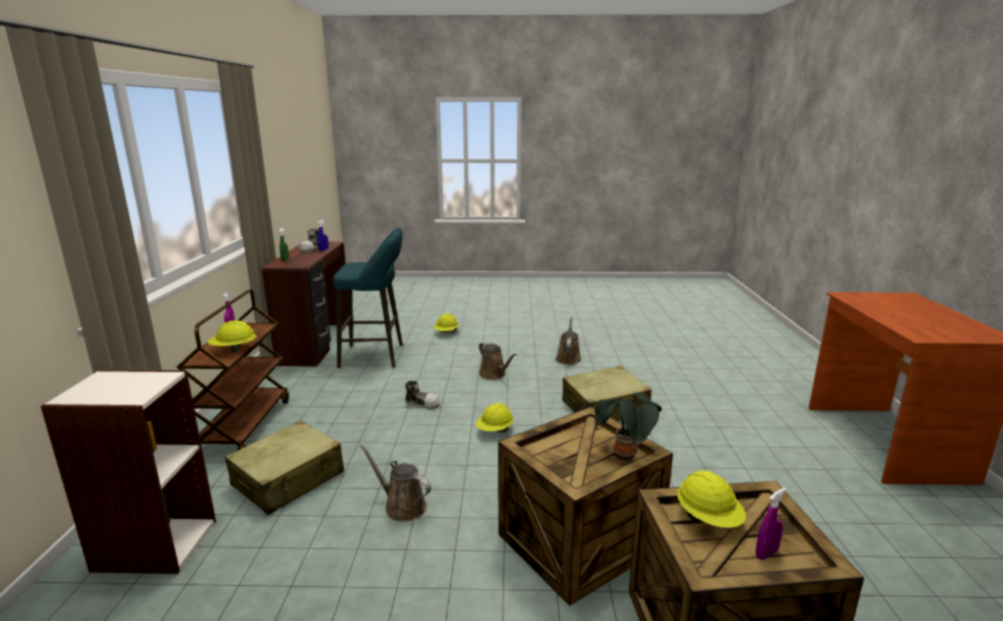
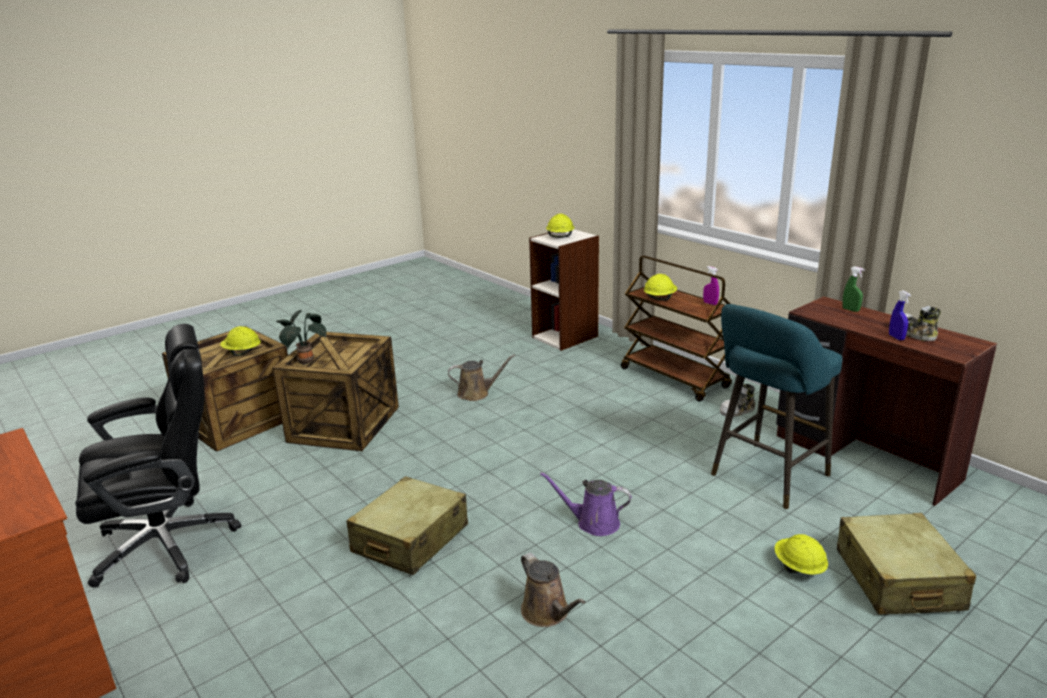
camera: 140 degrees right, 5 degrees up
(289, 479) = (569, 374): beige suitcase -> beige suitcase (897, 580)
(422, 403) = (596, 453): shoe -> shoe (738, 411)
(494, 374) = (593, 523): brown watering can -> purple watering can
(495, 431) = (490, 461): yellow hard hat -> yellow hard hat (560, 236)
(766, 553) = (210, 351): purple spray bottle -> none
(796, 480) = (169, 543): none -> black office chair

